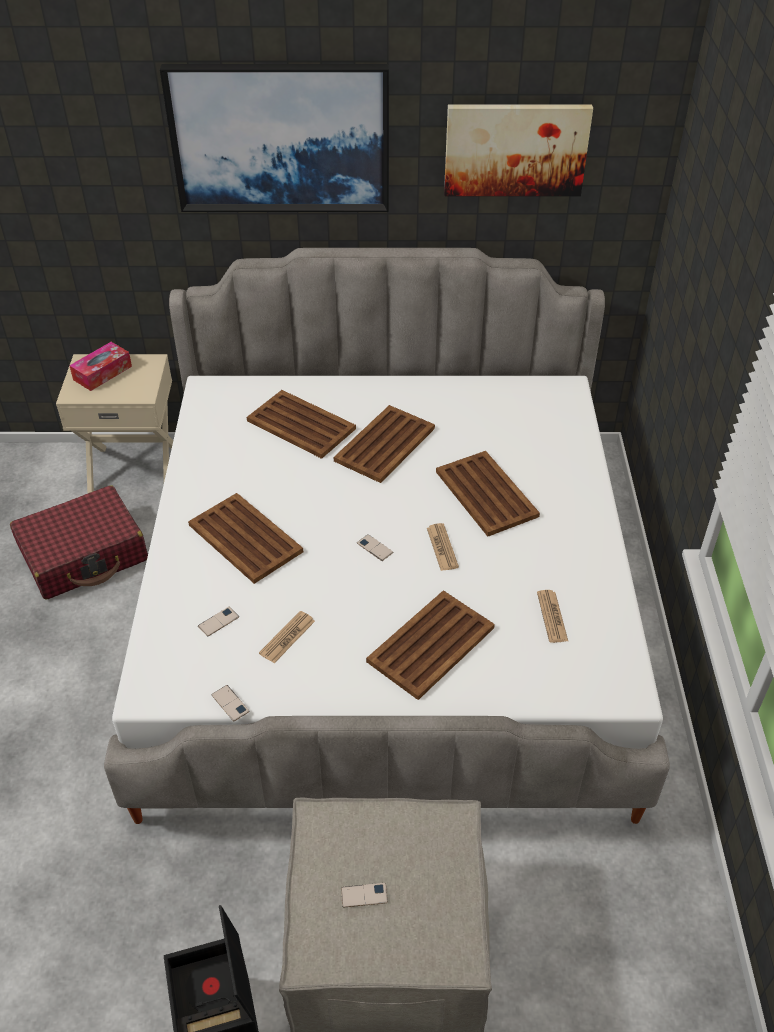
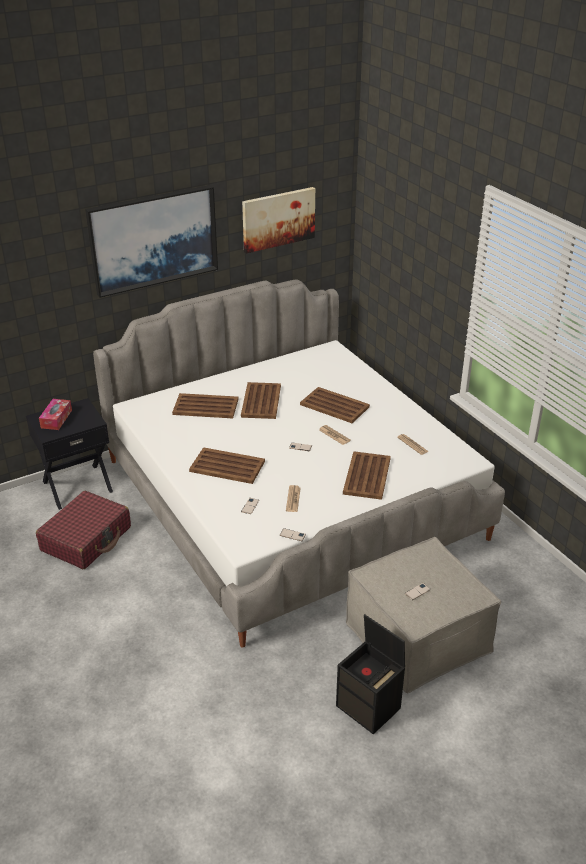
camera: 30 degrees left, 10 degrees down
(134, 469) = (77, 486): beige nightstand -> black nightstand

